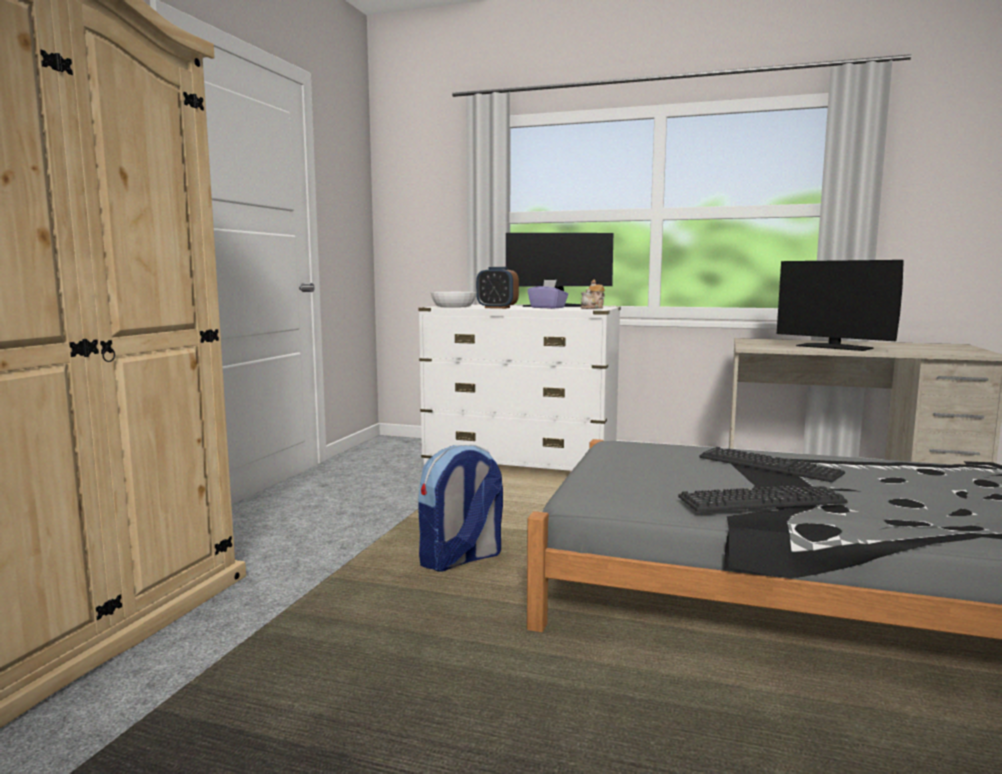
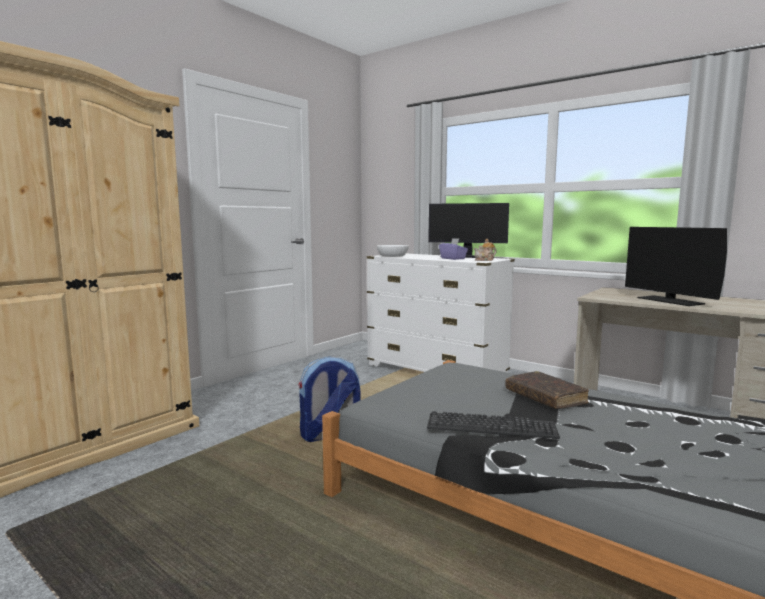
camera: 20 degrees right, 0 degrees up
(497, 308) = (417, 258): alarm clock -> none
(769, 466) = (545, 397): keyboard -> brown book

